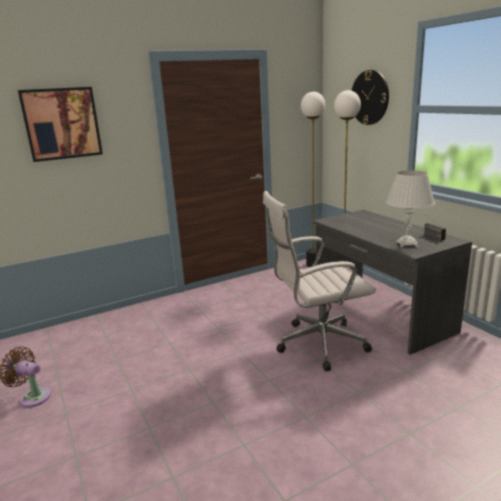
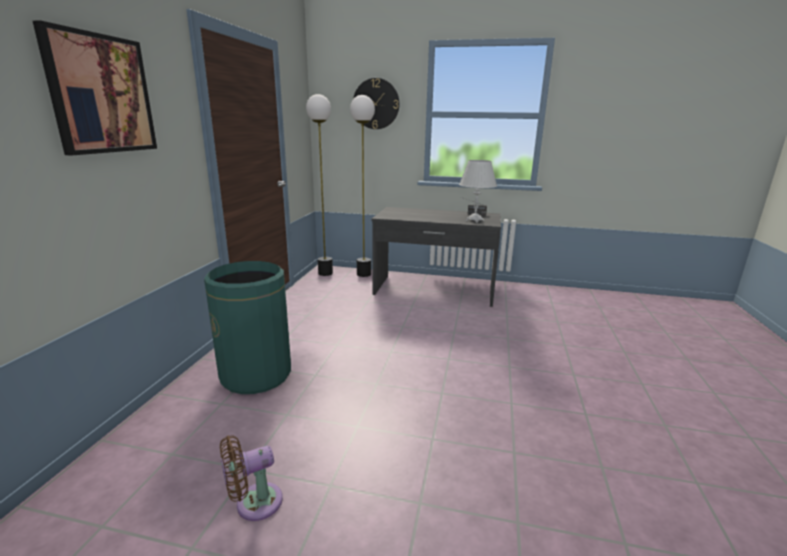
camera: 50 degrees left, 0 degrees up
(145, 326) = (256, 375): none -> green trash can
(317, 344) = (434, 323): white office chair -> none

